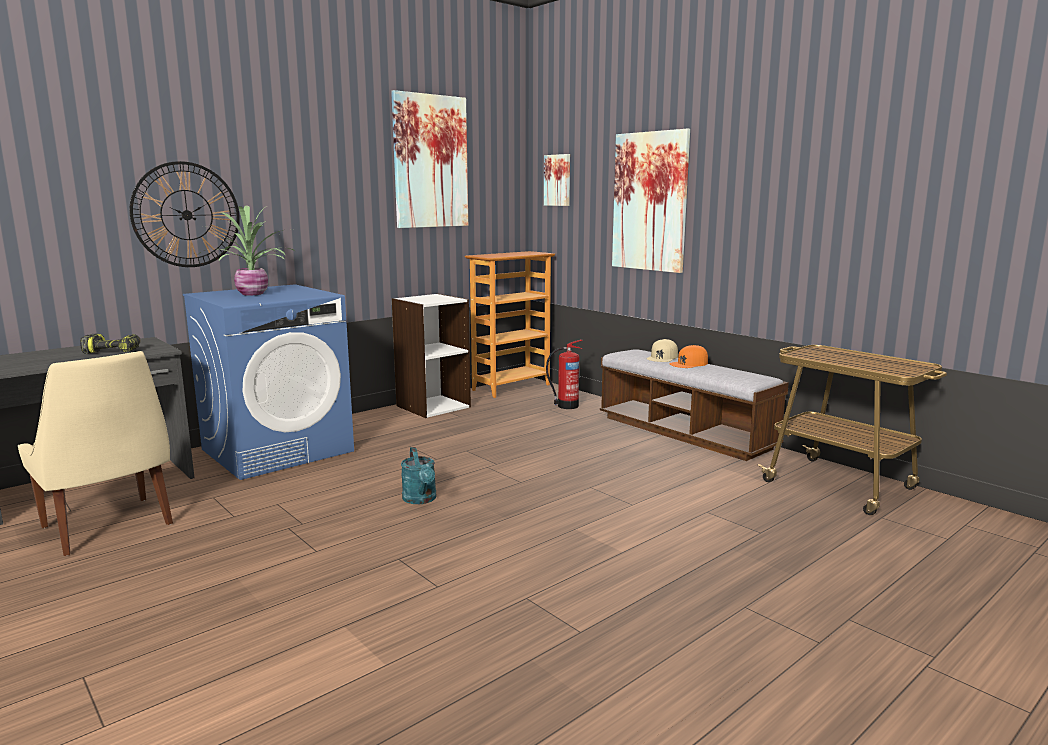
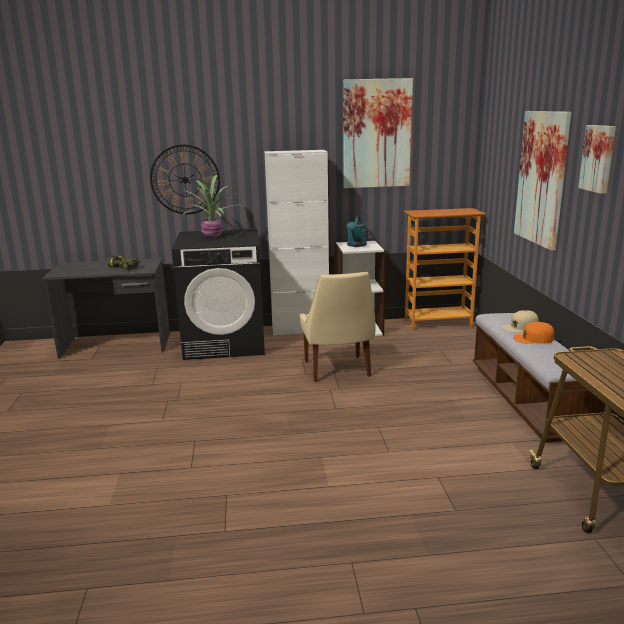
camera: 35 degrees right, 5 degrees up
(109, 527) = (95, 373): beige chair -> beige chair (337, 370)
(278, 450) = (225, 343): blue washing machine -> black washing machine
(362, 419) = (300, 330): none -> white cabinet
(421, 500) = (257, 403): turquoise watering can -> turquoise watering can (356, 245)
(558, 180) = (493, 148): picture -> picture (599, 158)
(566, 406) = (459, 350): fire extinguisher -> none

